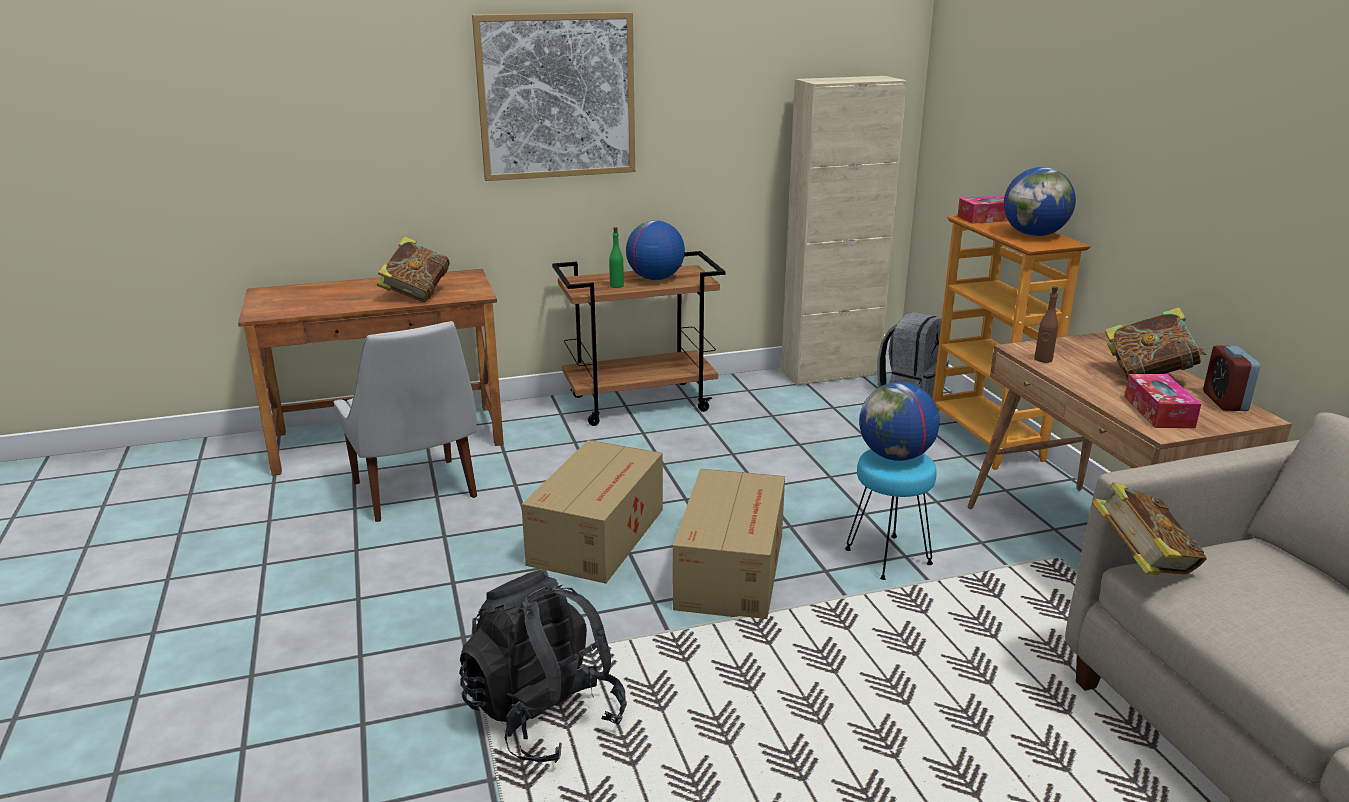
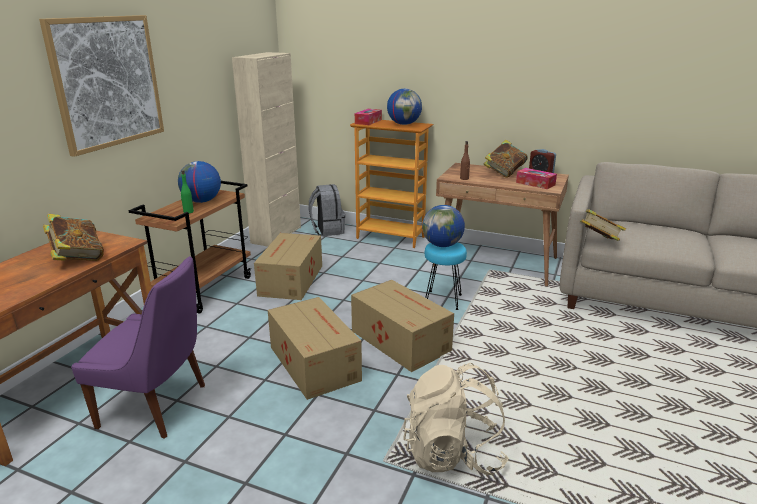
camera: 50 degrees left, 0 degrees up
(416, 492) = (157, 406): white chair -> purple chair
(544, 716) = (453, 454): black backpack -> beige backpack
(742, 435) = (290, 281): none -> cardboard box

